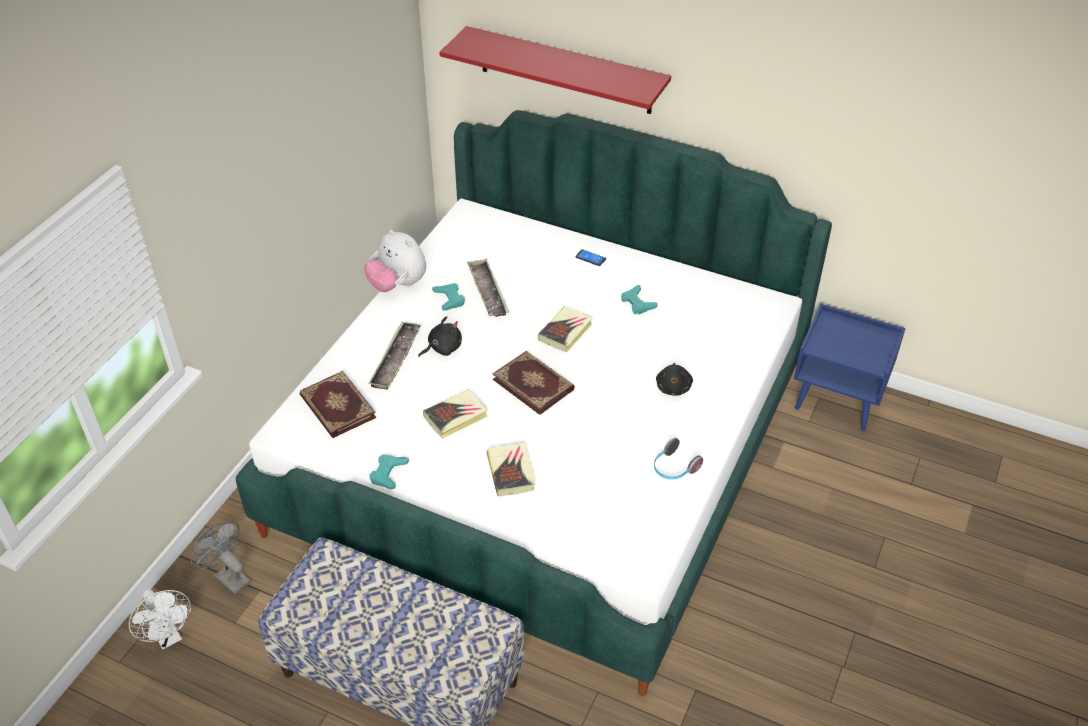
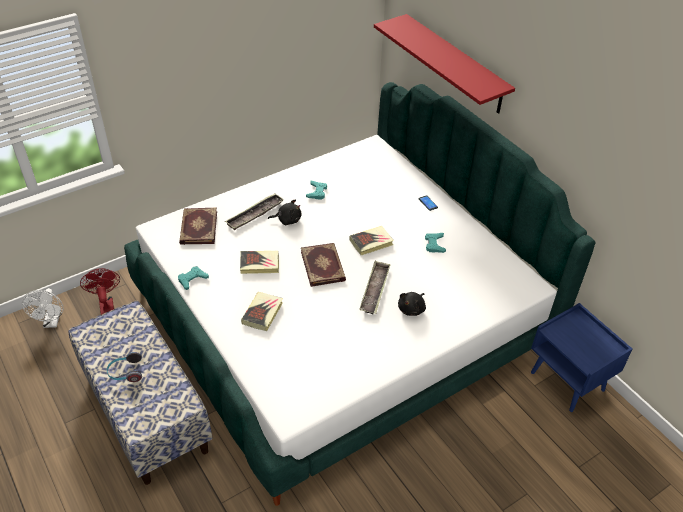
camera: 30 degrees right, 0 degrees up
(228, 576) = (106, 305): grey fan -> red fan
(398, 285) = (294, 171): plush toy -> none
(488, 292) = (344, 197): tray -> tray (375, 290)
(674, 468) = (366, 361): headphones -> headphones (125, 372)

